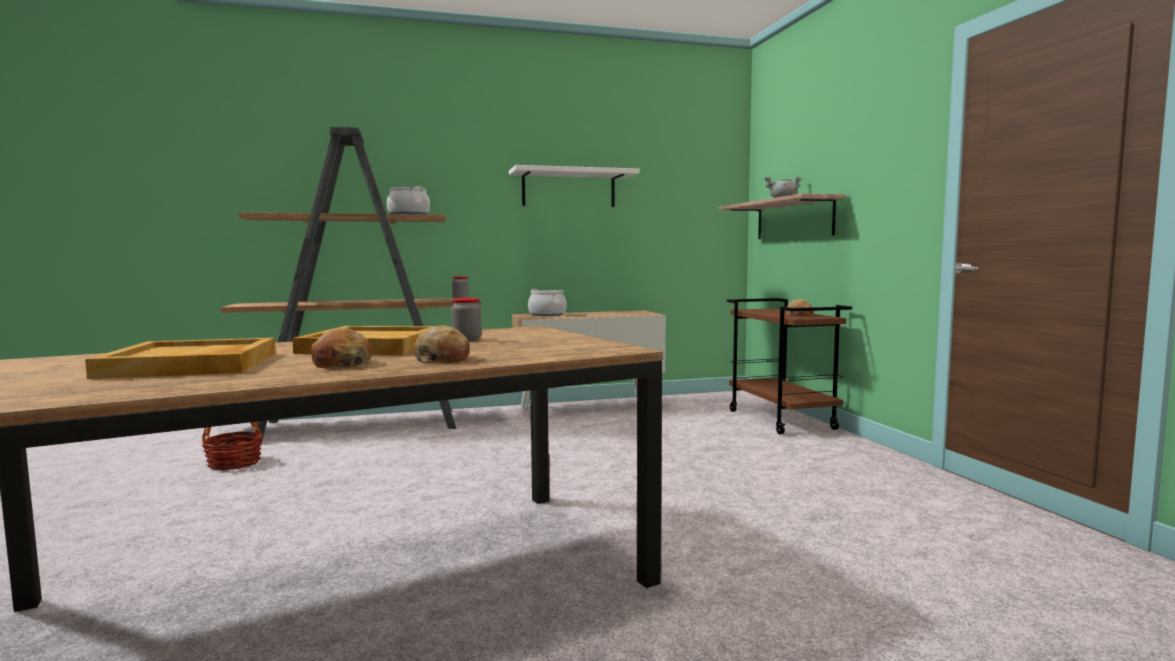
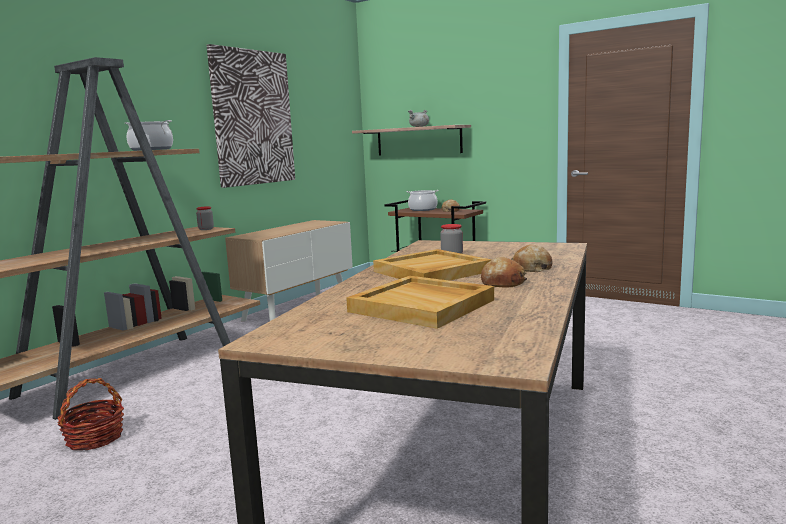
camera: 40 degrees left, 5 degrees up
(547, 314) = (261, 233): cooking pot -> cooking pot (423, 209)
(568, 189) = (253, 118): white shelf -> picture

